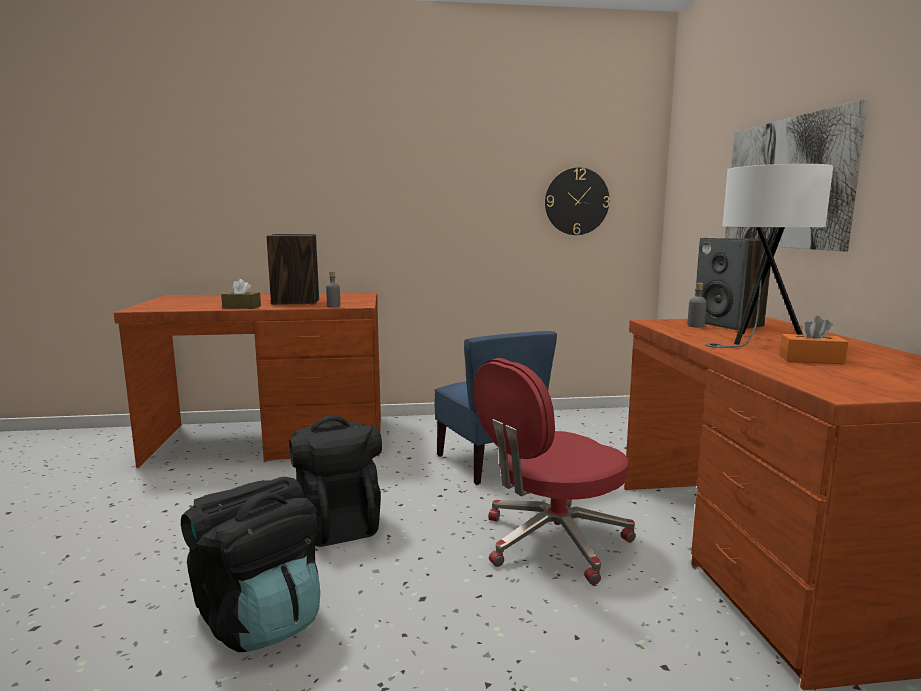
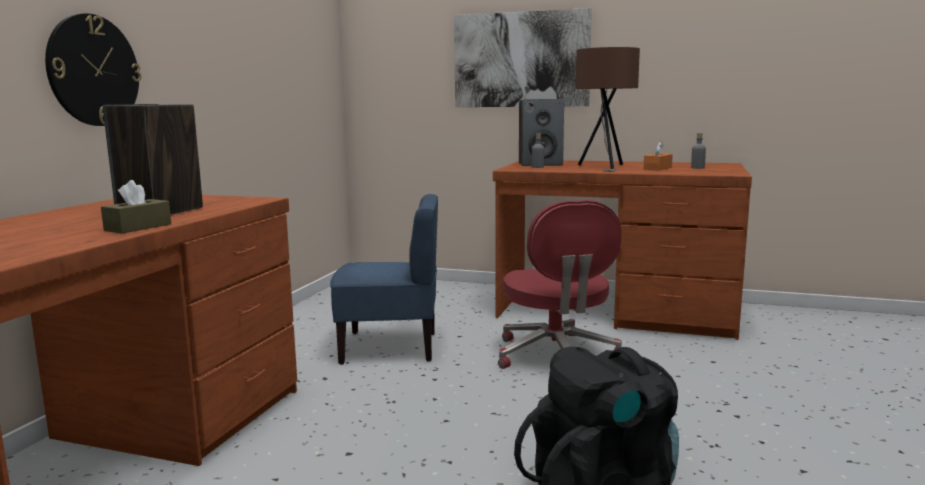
camera: 65 degrees left, 0 degrees up
(333, 306) = (242, 204): grey bottle -> grey bottle (697, 168)
(337, 523) = (443, 434): black backpack -> none
(576, 201) = (297, 68): wall clock -> wall clock (93, 70)
(756, 342) = (604, 167): white table lamp -> brown table lamp

